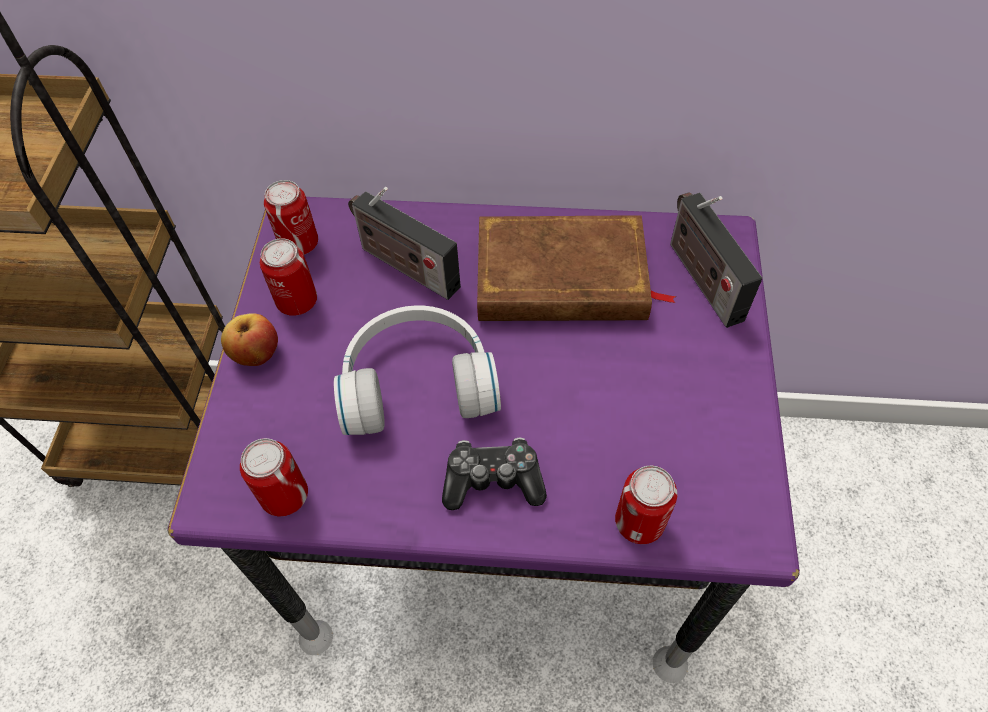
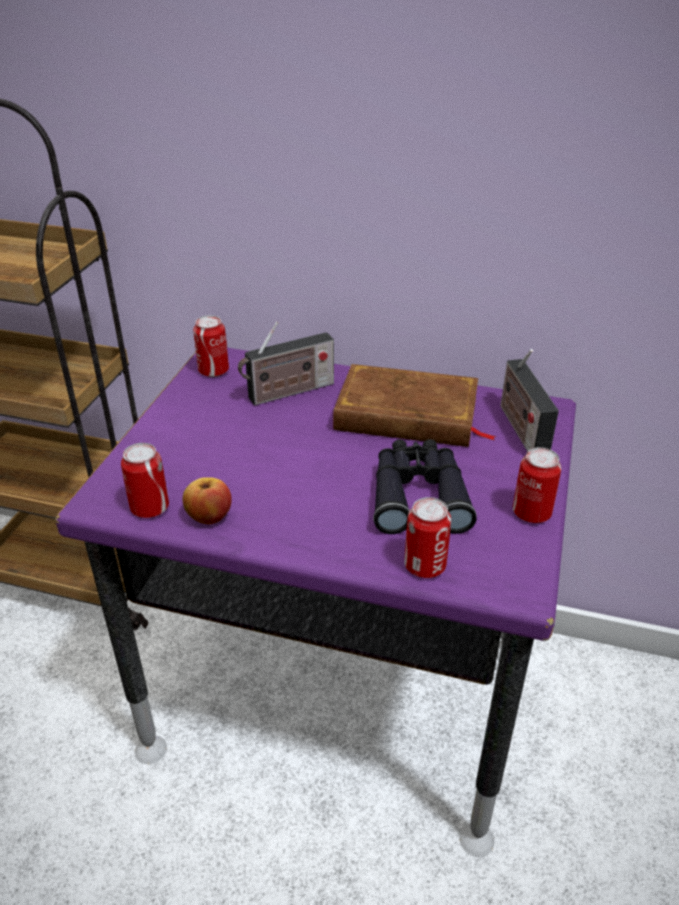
camera: 10 degrees right, 20 degrees down
(256, 353) = (159, 426): apple -> apple (209, 516)
(297, 301) = (200, 401): can -> can (531, 513)
(404, 266) = (288, 392): radio -> radio turned 75 degrees counterclockwise
(417, 380) = (274, 457): white headphones -> none
(493, 480) = (314, 523): game controller -> none
(606, 410) = (418, 495): none -> black binoculars

